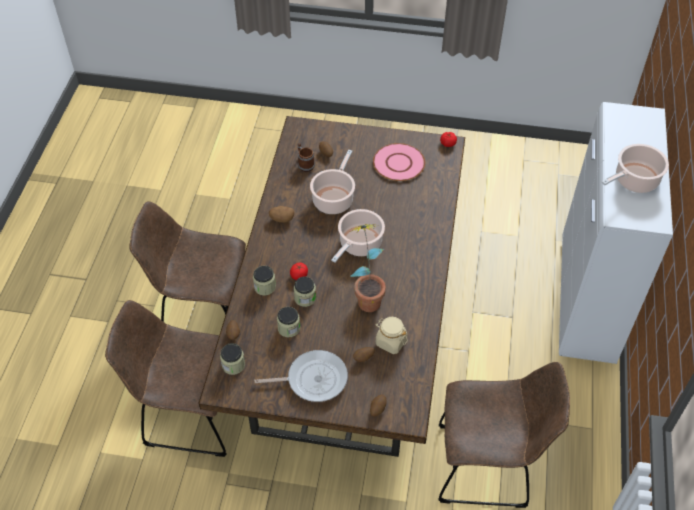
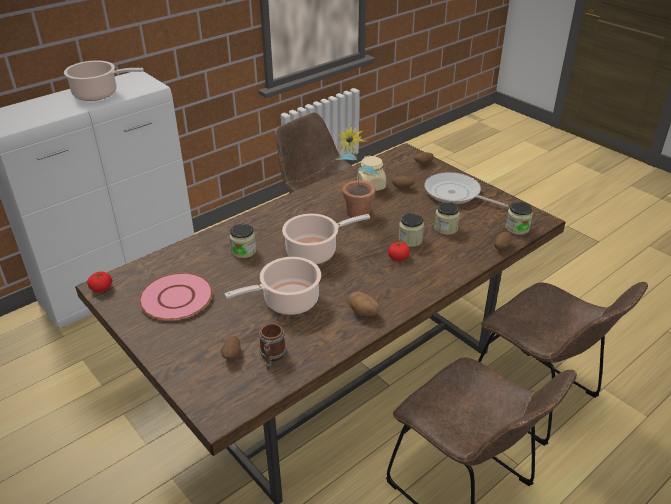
camera: 140 degrees left, 15 degrees down
(265, 287) = (440, 265): jar -> jar (244, 251)

